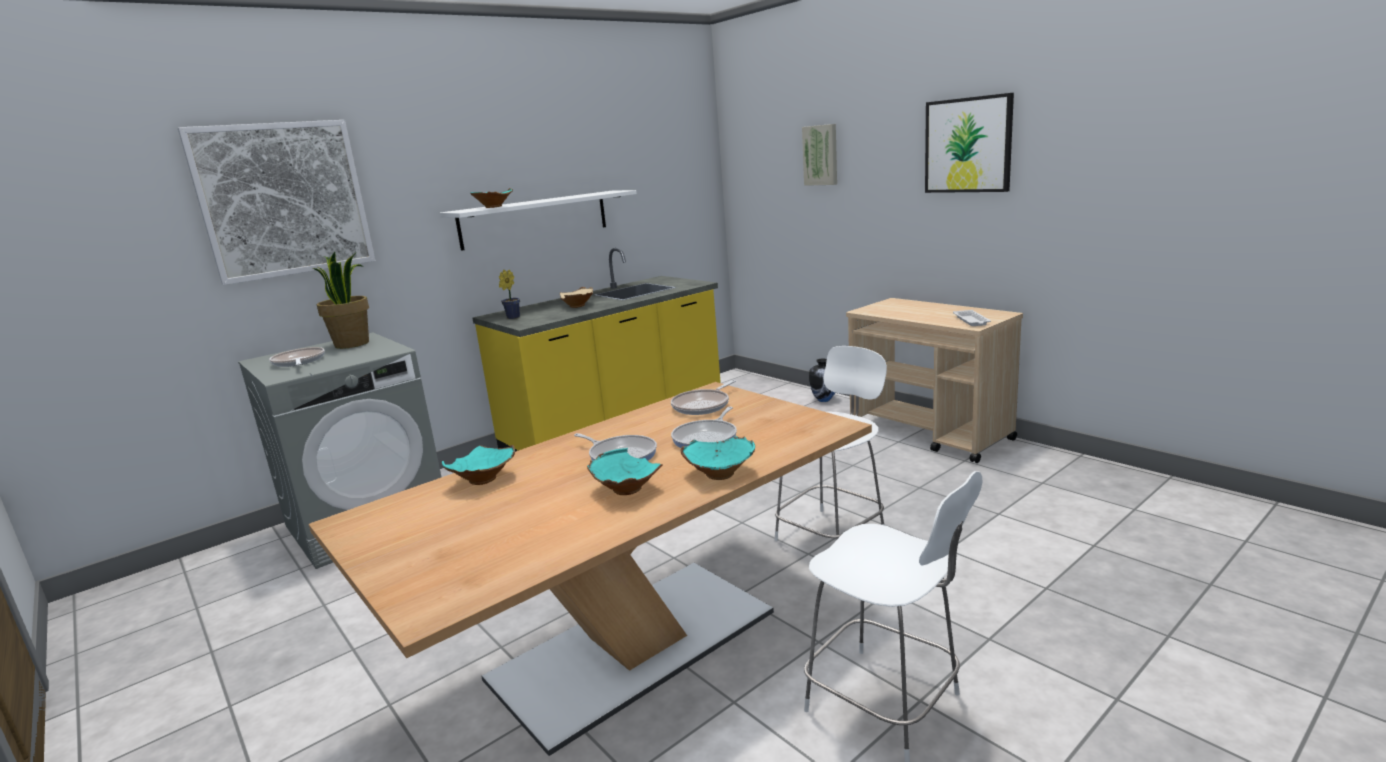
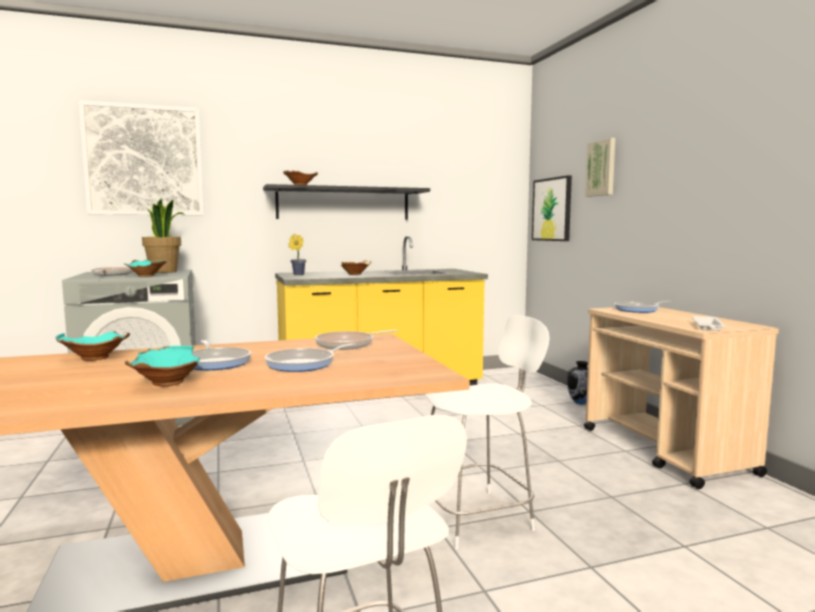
camera: 20 degrees right, 10 degrees down
(535, 219) = (343, 204): white shelf -> black shelf
(720, 473) = (260, 387): turquoise bowl -> turquoise bowl (147, 275)
(891, 306) = (638, 310): none -> frying pan
(968, 145) = (731, 146): picture -> picture (552, 209)

